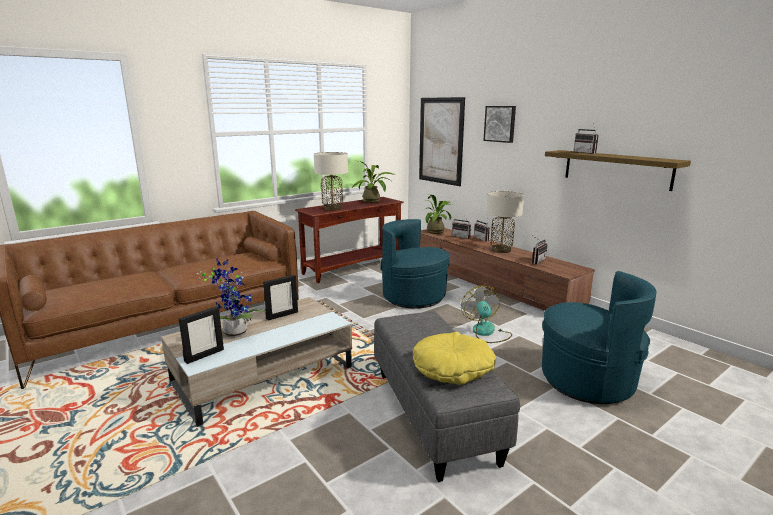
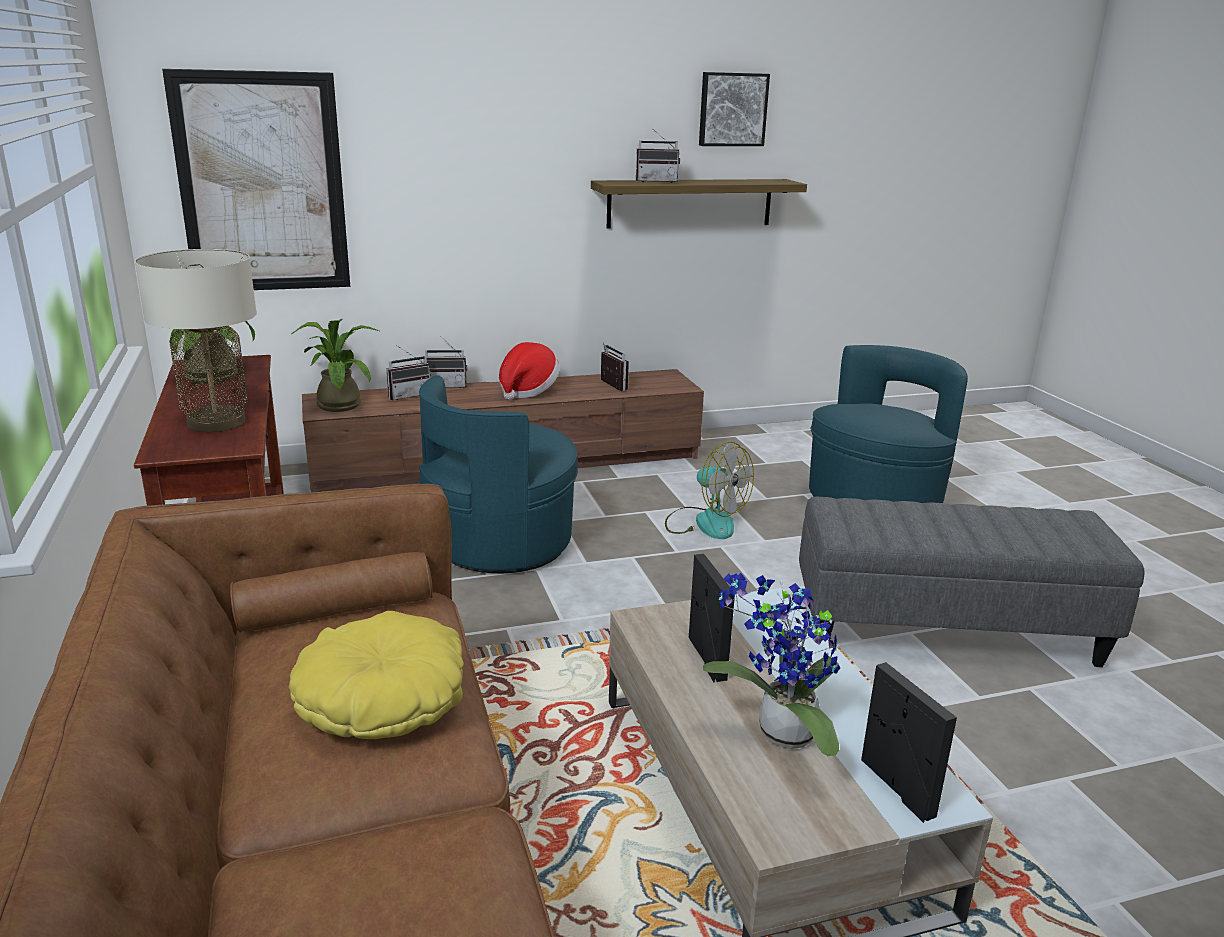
camera: 70 degrees left, 5 degrees up
(451, 368) = (1025, 528): yellow pillow -> yellow pillow (380, 698)
(486, 333) = (705, 522): fan -> fan turned 150 degrees counterclockwise
(500, 124) = (447, 135): picture -> picture (732, 109)
(501, 250) = (527, 391): table lamp -> hat

